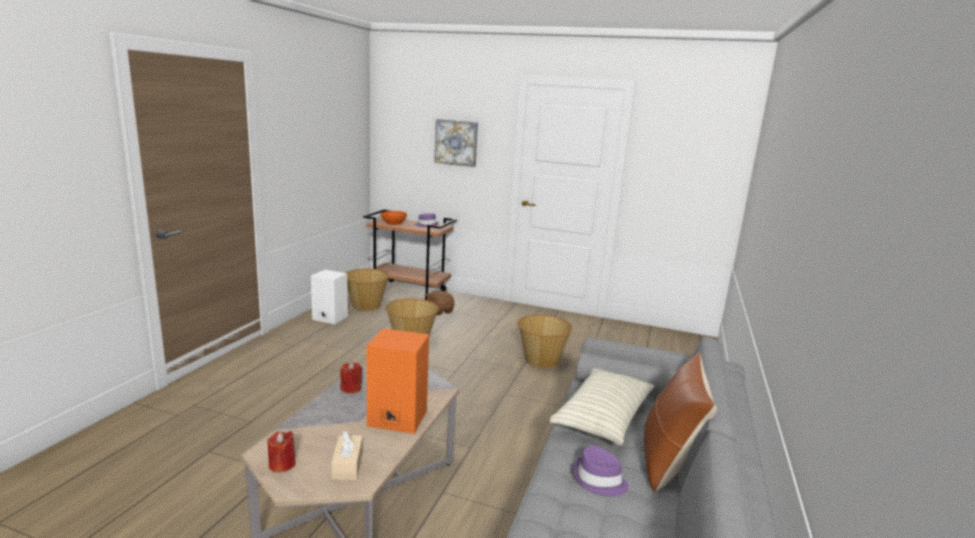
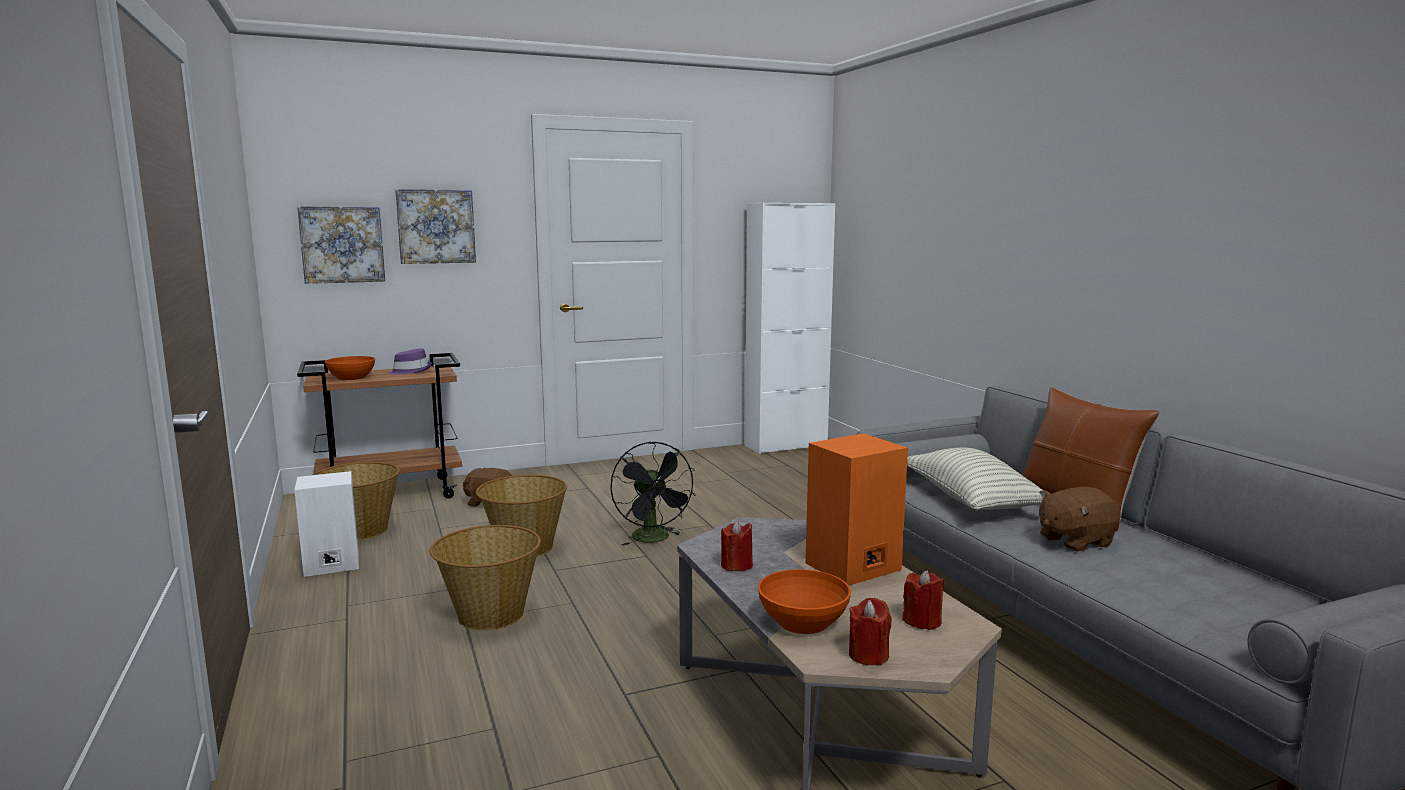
camera: 40 degrees left, 5 degrees down
(303, 431) = (803, 621): none -> orange bowl
(347, 465) = (922, 621): beige tissue box -> red candle
(408, 148) = (342, 244): none -> picture
(476, 364) = (654, 539): none -> black fan
(541, 360) = (713, 510): basket -> basket (490, 614)
(599, 480) = (1074, 541): purple hat -> brown plush toy
(673, 335) = (785, 446): none -> white cabinet

